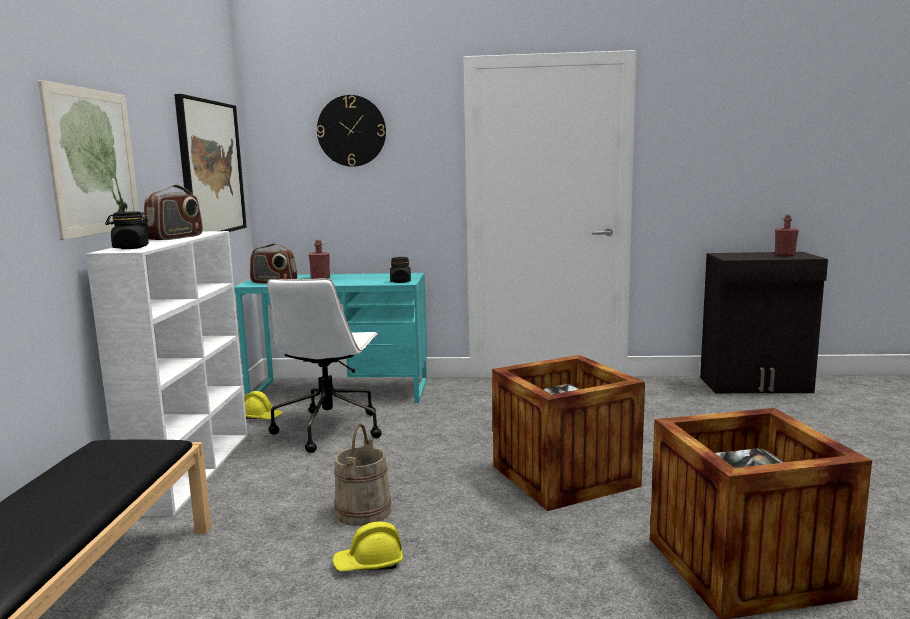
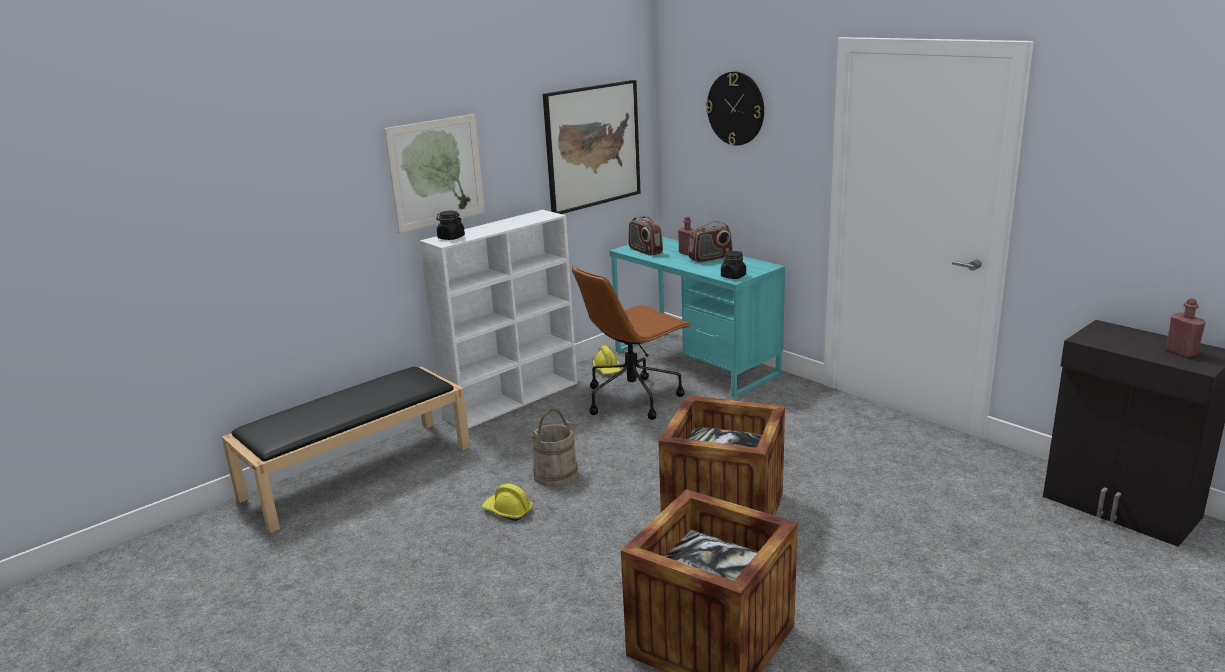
camera: 45 degrees right, 10 degrees up
(176, 237) = (509, 223): radio -> radio (710, 258)
(329, 429) = (633, 398): white office chair -> brown office chair

